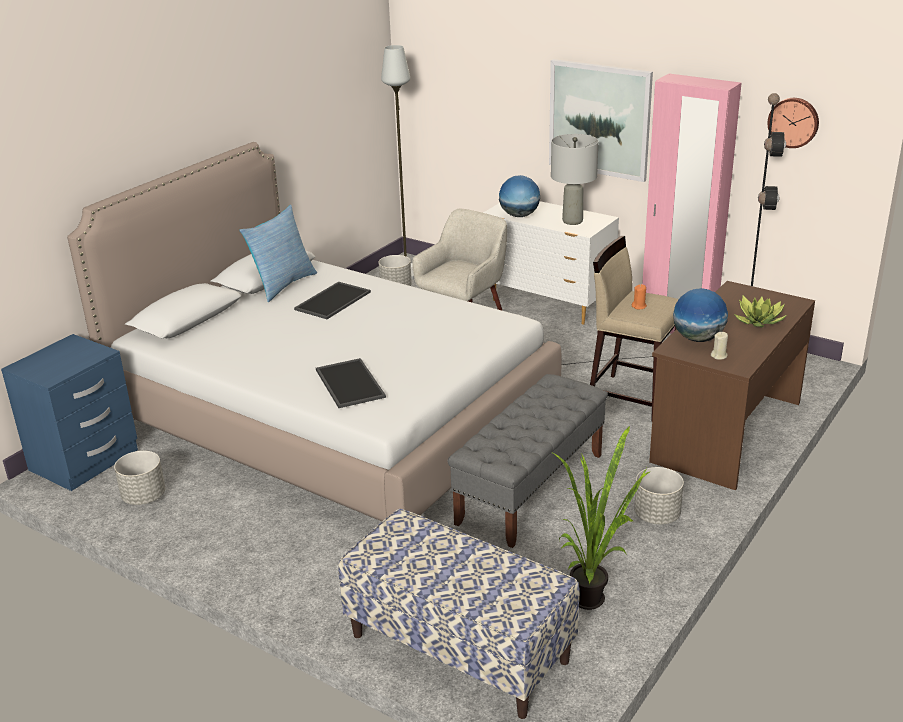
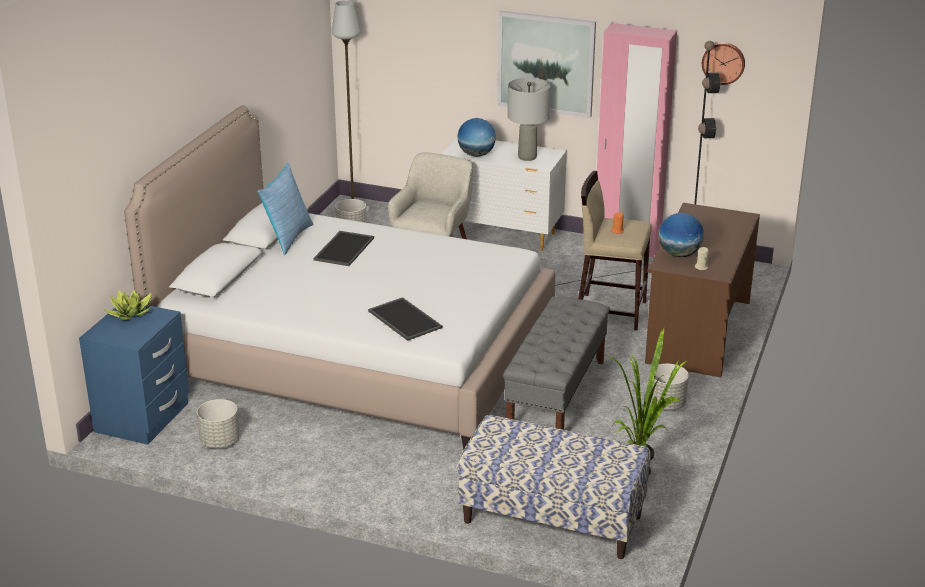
camera: 15 degrees left, 0 degrees up
(759, 321) = (722, 235): potted plant -> potted plant (131, 313)

